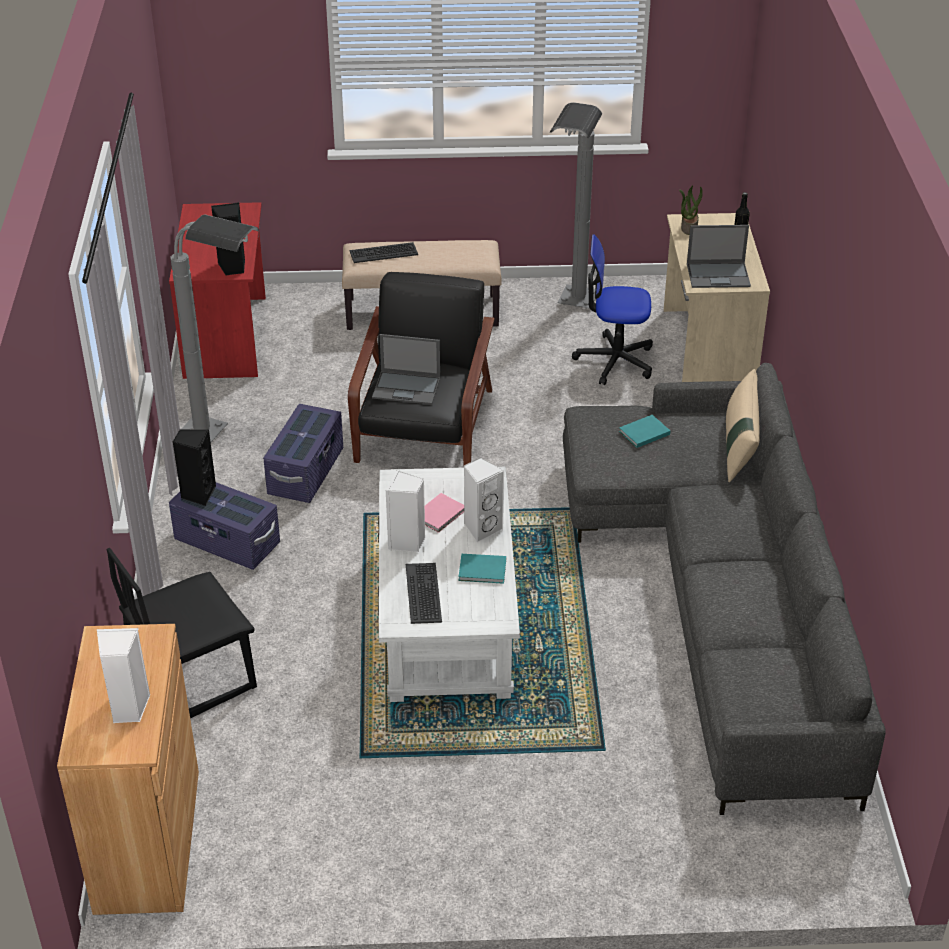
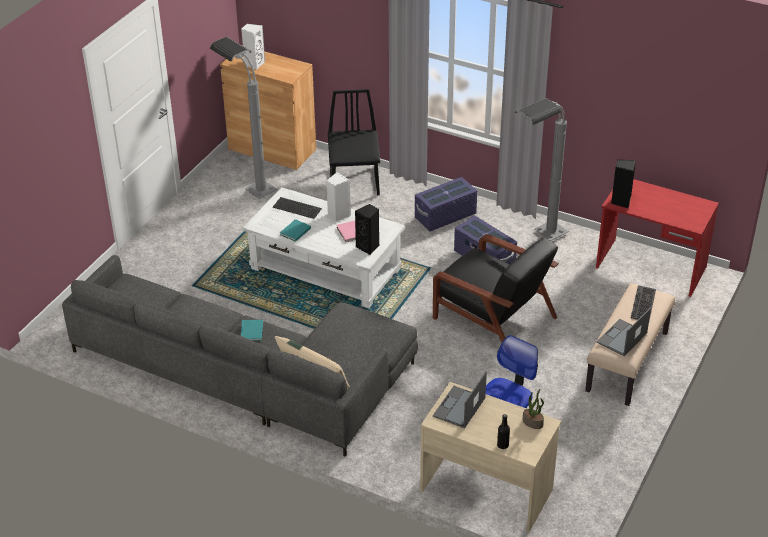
camera: 120 degrees right, 0 degrees up
(198, 494) = (460, 186): black speaker -> black speaker (368, 247)
(407, 388) = (480, 266): laptop -> laptop (621, 338)
(482, 528) = (326, 242): white speaker -> none
(573, 313) = (578, 437): grey floor lamp -> grey floor lamp (250, 184)
(643, 433) = (357, 339): turquoise book -> turquoise book (252, 331)

